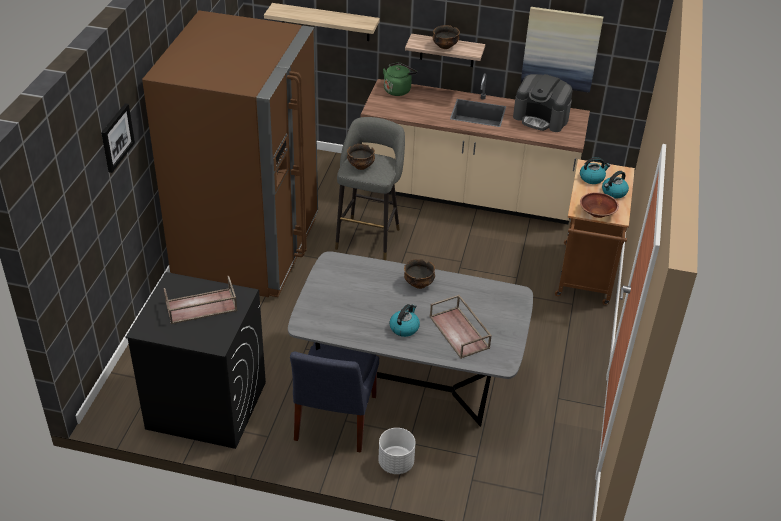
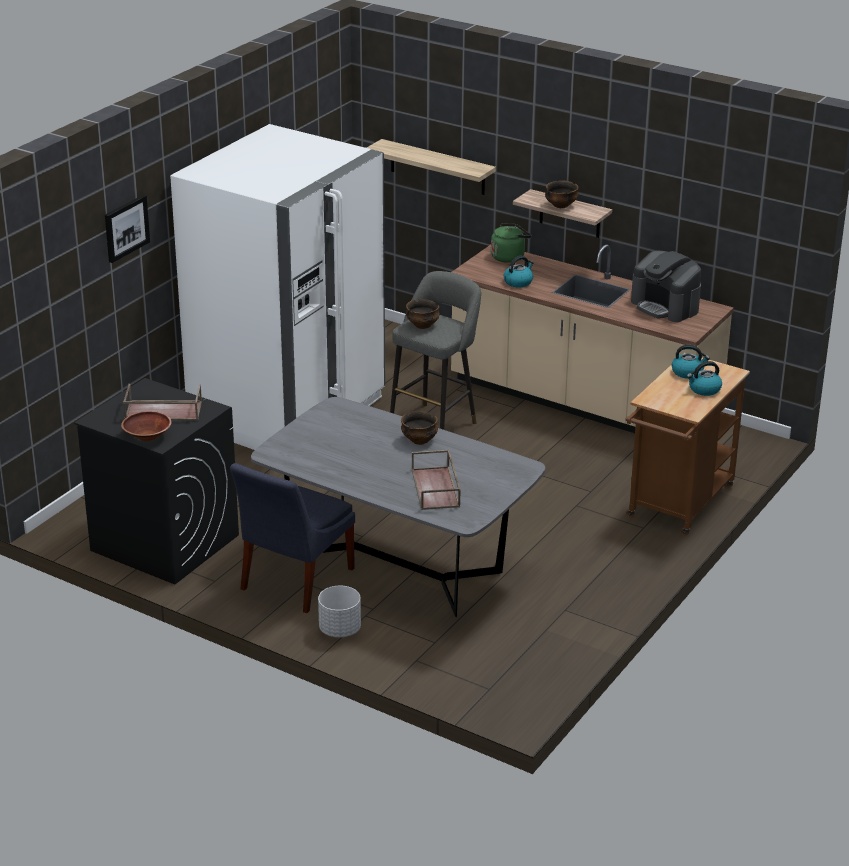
camera: 20 degrees right, 10 degrees down
(247, 248) = (287, 413): brown fridge -> white fridge
(404, 327) = (377, 474): kettle -> kettle (518, 282)
(561, 49) = (697, 223): picture -> none
(597, 213) = (668, 405): brown bowl -> brown bowl (147, 436)

